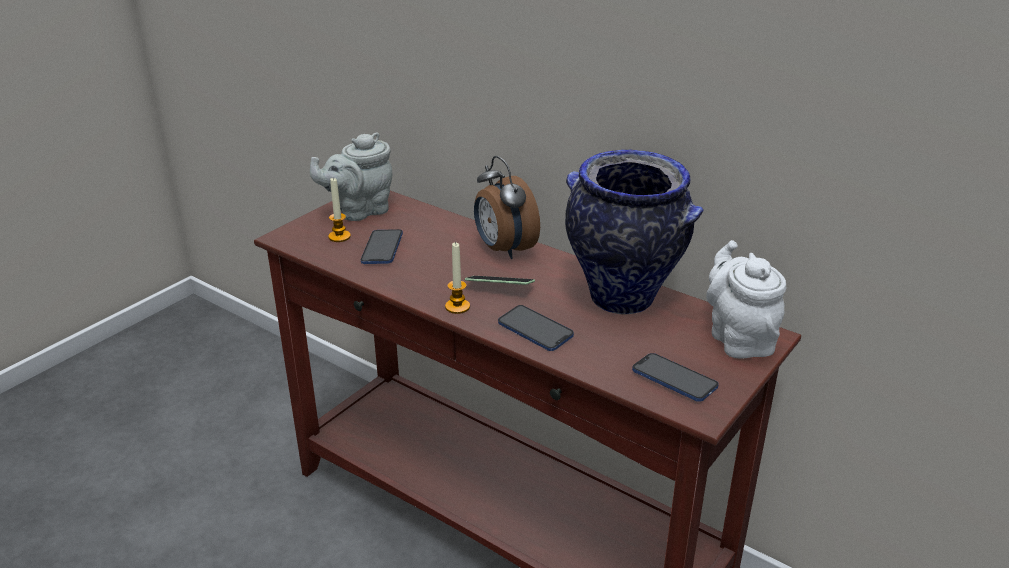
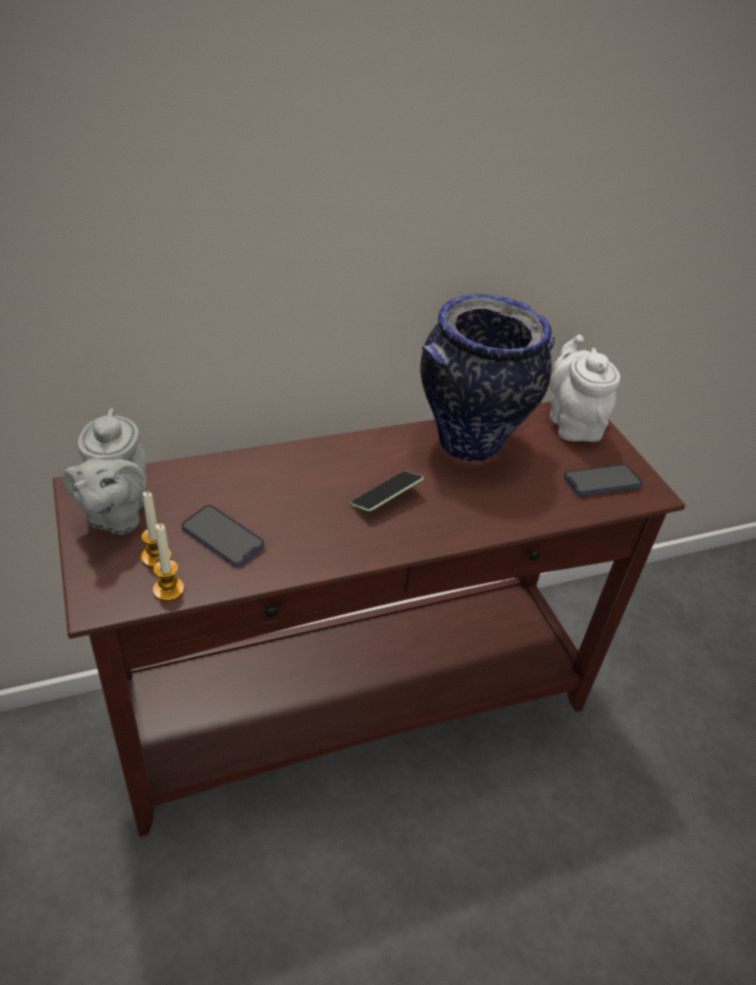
camera: 60 degrees left, 10 degrees up
(457, 307) = (392, 540): candle -> candle (168, 590)
(503, 249) = (319, 461): alarm clock -> none
(535, 330) = (474, 514): phone -> none
(738, 338) = (572, 423): white teapot -> white teapot turned 60 degrees clockwise

